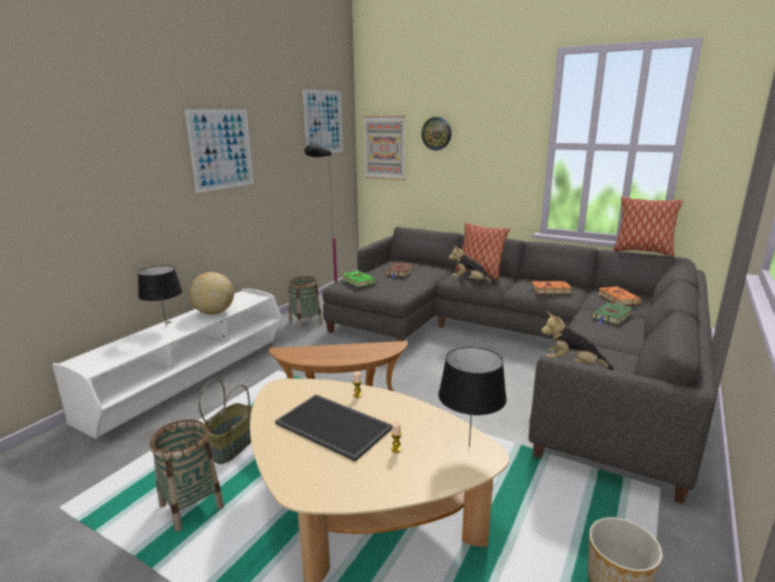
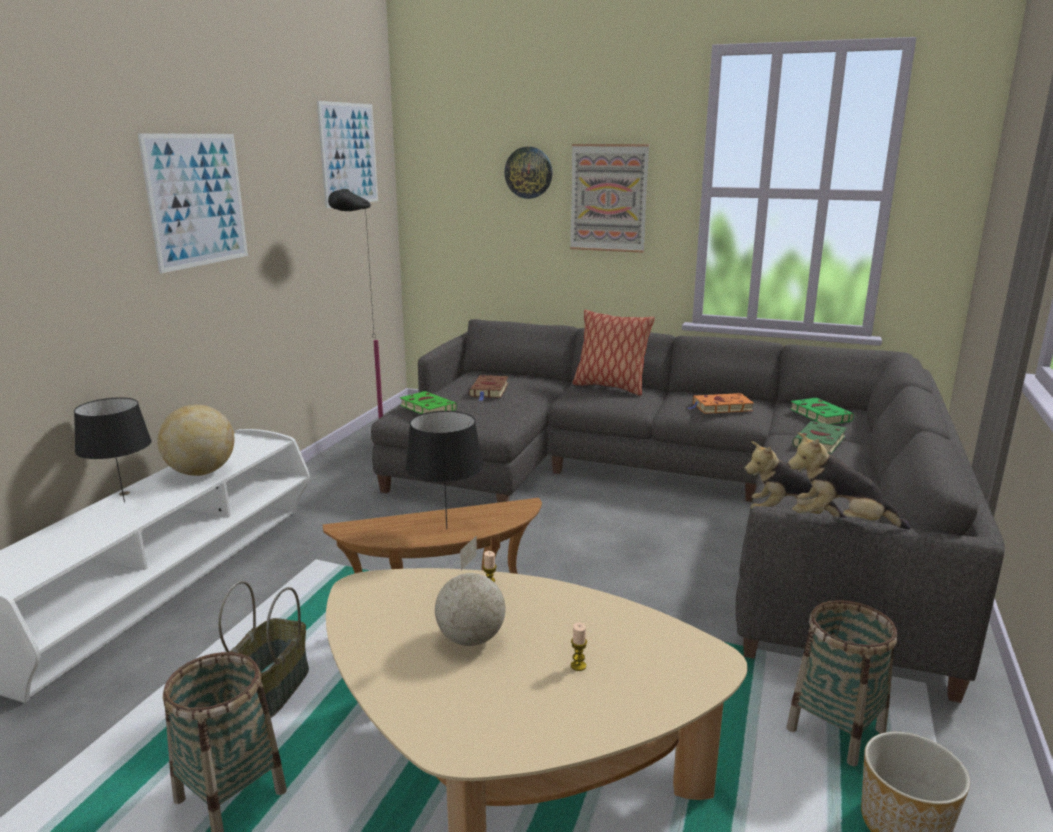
camera: 10 degrees left, 0 degrees up
(305, 323) = (339, 479): basket -> basket (835, 730)
(335, 425) = (472, 639): tray -> globe
(384, 147) = (445, 194): picture -> picture (608, 198)
(469, 447) = (685, 652): black table lamp -> black table lamp (447, 529)
(470, 281) = (601, 400): plush toy -> plush toy (840, 523)
(617, 298) = (818, 415): orange book -> green book
(642, 251) = (844, 345): pillow -> none

